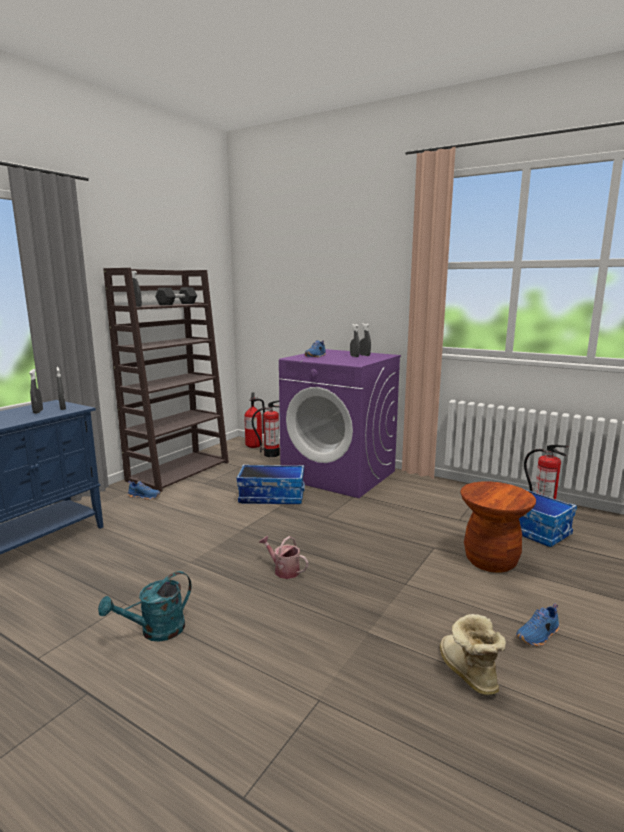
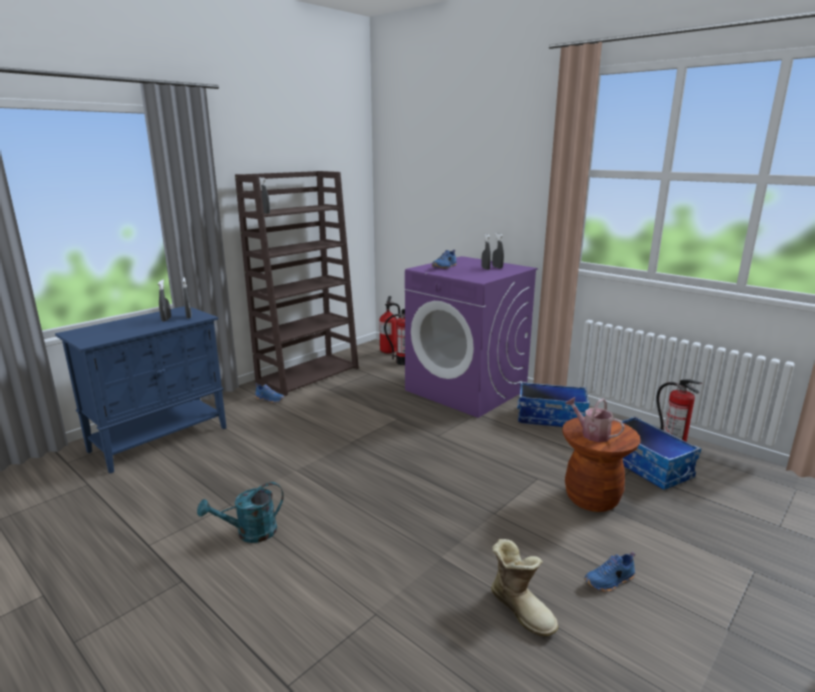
camera: 10 degrees right, 5 degrees up
(177, 304) = (309, 208): black dumbbell -> none
(272, 496) = (391, 409): storage box -> storage box (551, 417)
(284, 570) = (380, 487): watering can -> watering can (591, 434)
(466, 673) = (522, 608): boot -> boot turned 150 degrees clockwise

